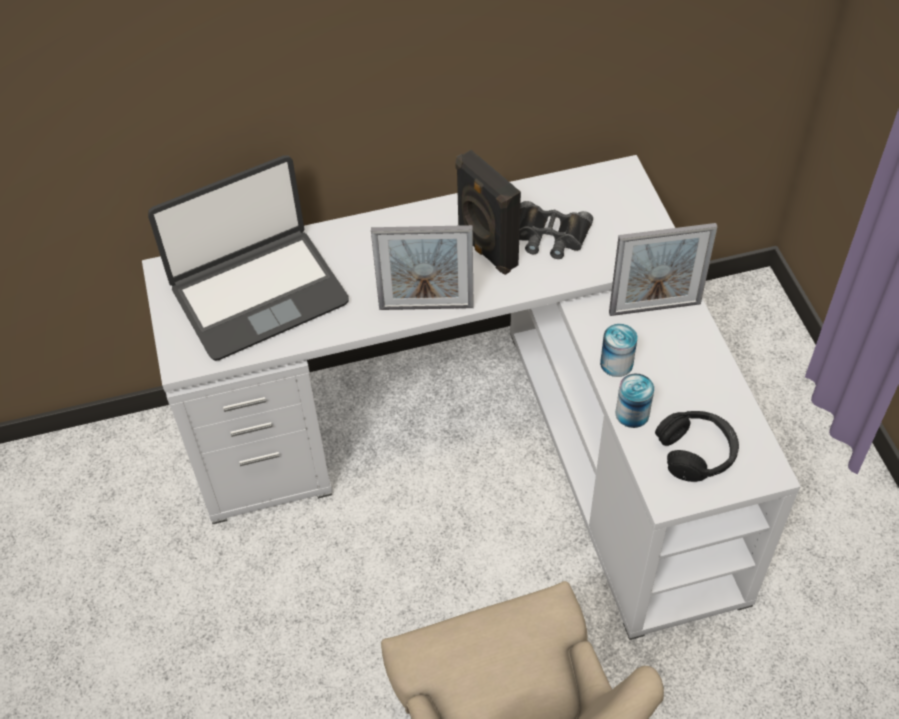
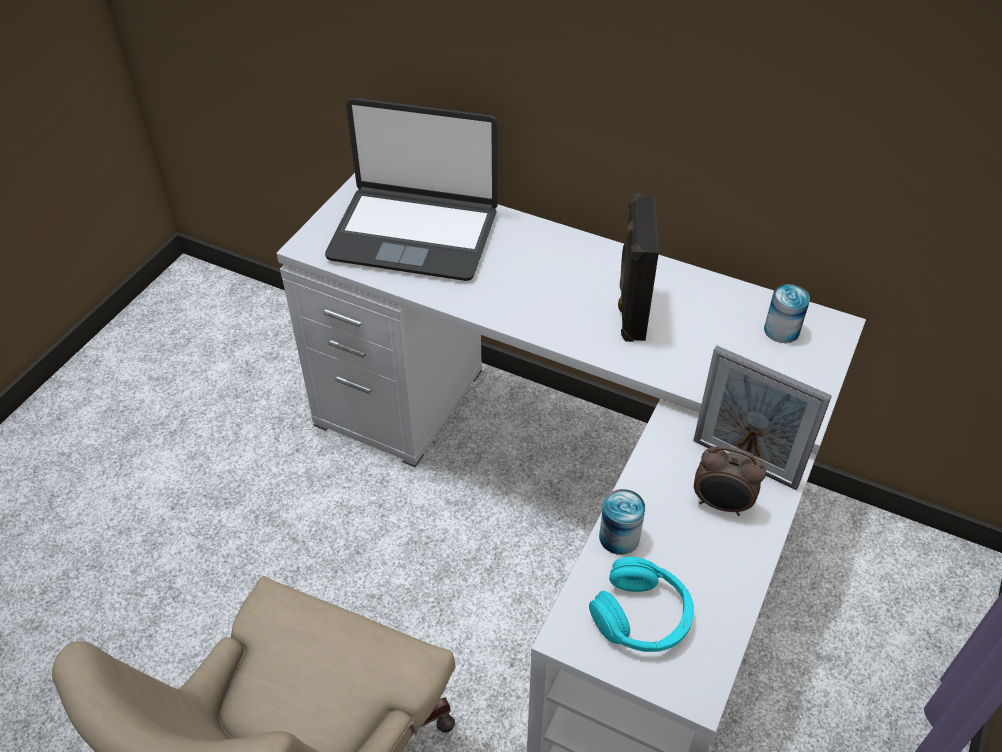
camera: 40 degrees right, 5 degrees down
(426, 307) = (529, 323): picture frame -> none
(550, 236) = (701, 336): black binoculars -> none
(616, 363) = (653, 484): can -> can (781, 330)
(668, 346) = (721, 504): none -> alarm clock
(696, 452) = (642, 616): black headphones -> turquoise headphones

